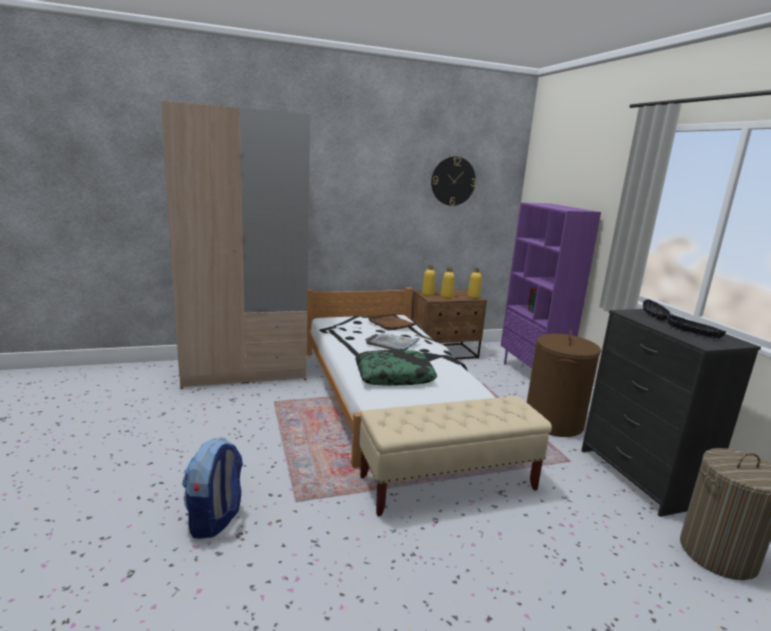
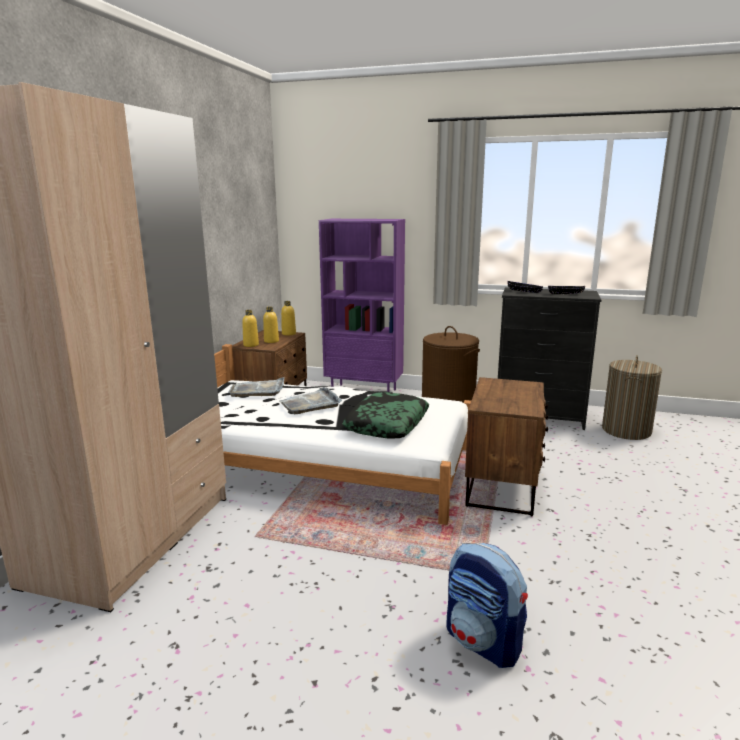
camera: 55 degrees left, 0 degrees up
(391, 324) = (258, 390): brown tray -> grey tray
(448, 483) = (503, 486): beige bench -> brown nightstand
(453, 181) = (235, 205): wall clock -> none

